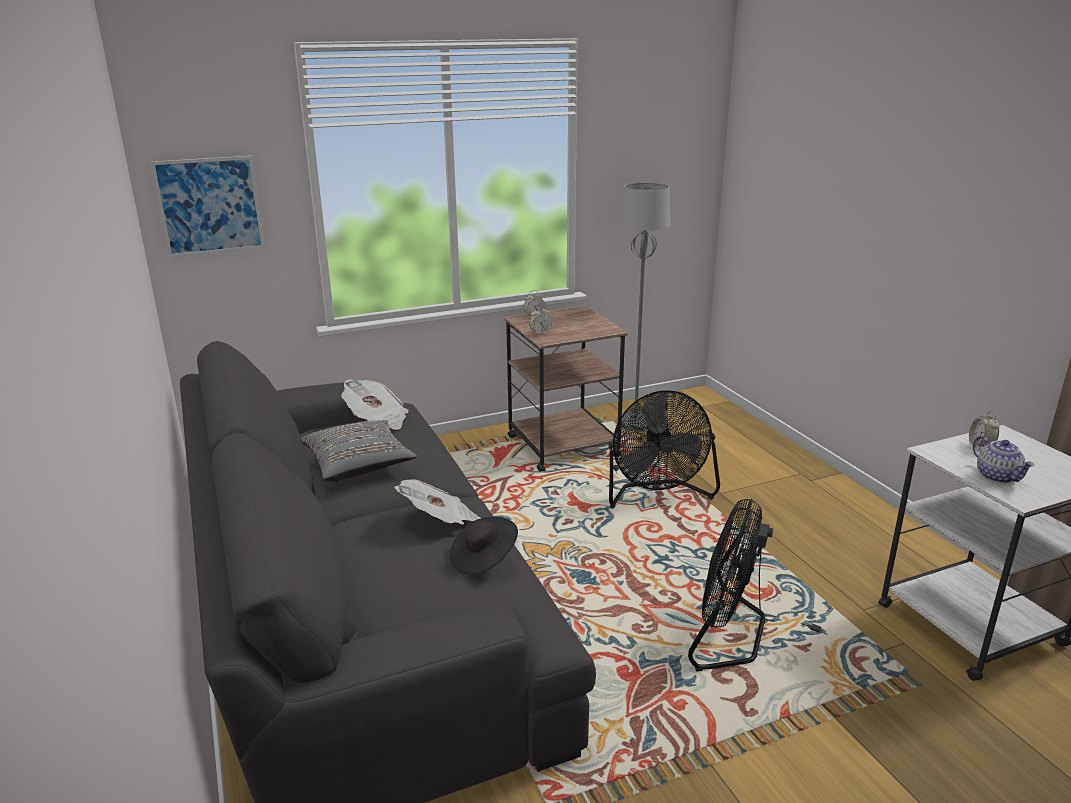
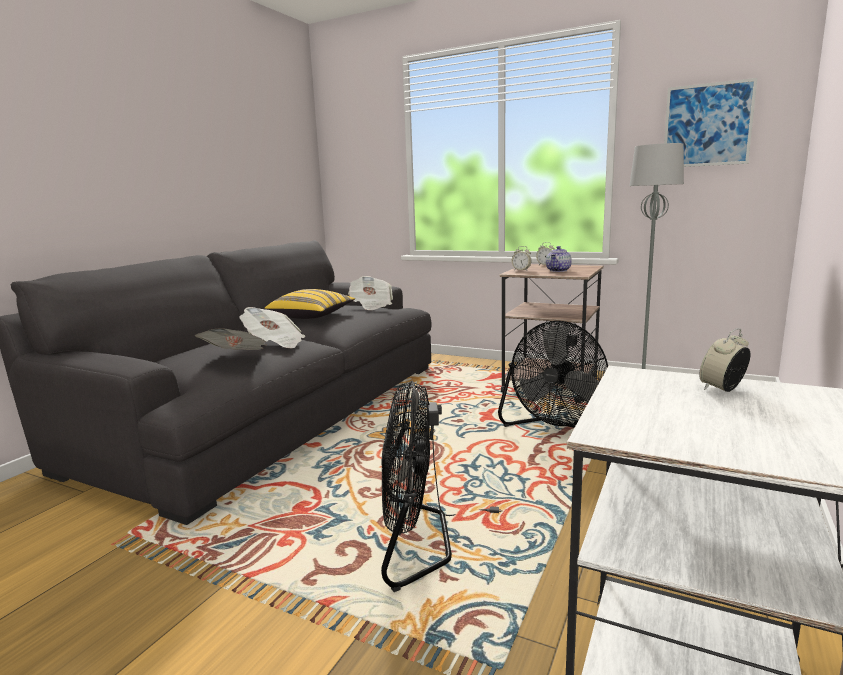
camera: 50 degrees right, 10 degrees down
(210, 206) = (352, 166): picture -> picture (707, 125)
(359, 465) = (312, 317): grey pillow -> yellow pillow
(483, 559) = (237, 358): black hat -> newspaper
(739, 631) = (424, 535): black fan -> black fan turned 75 degrees counterclockwise
(998, 476) = (649, 410): teapot -> teapot (558, 270)

